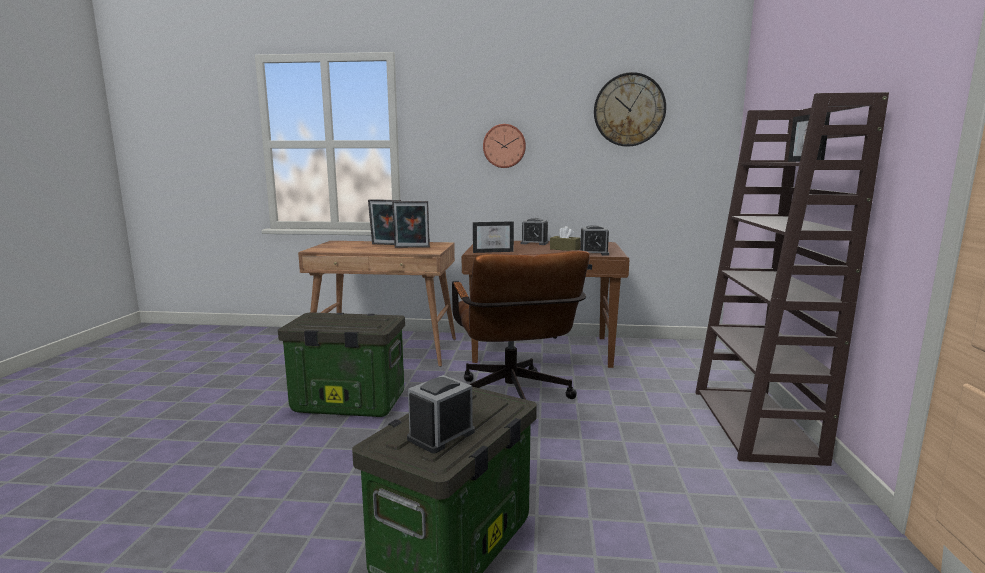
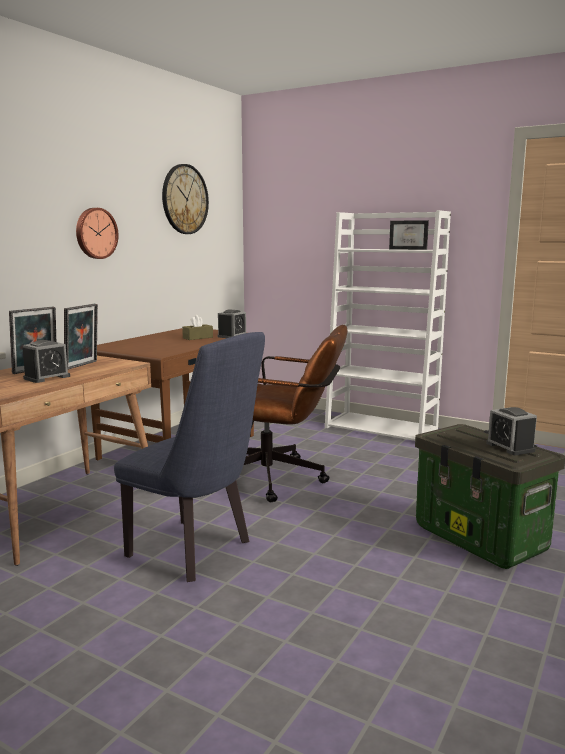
camera: 65 degrees left, 0 degrees up
(347, 404) = (197, 551): storage box -> blue chair
(493, 251) = (167, 350): picture frame -> none
(534, 243) = (148, 339): alarm clock -> alarm clock (47, 377)
(756, 425) = (382, 428): brown bookcase -> white bookcase

